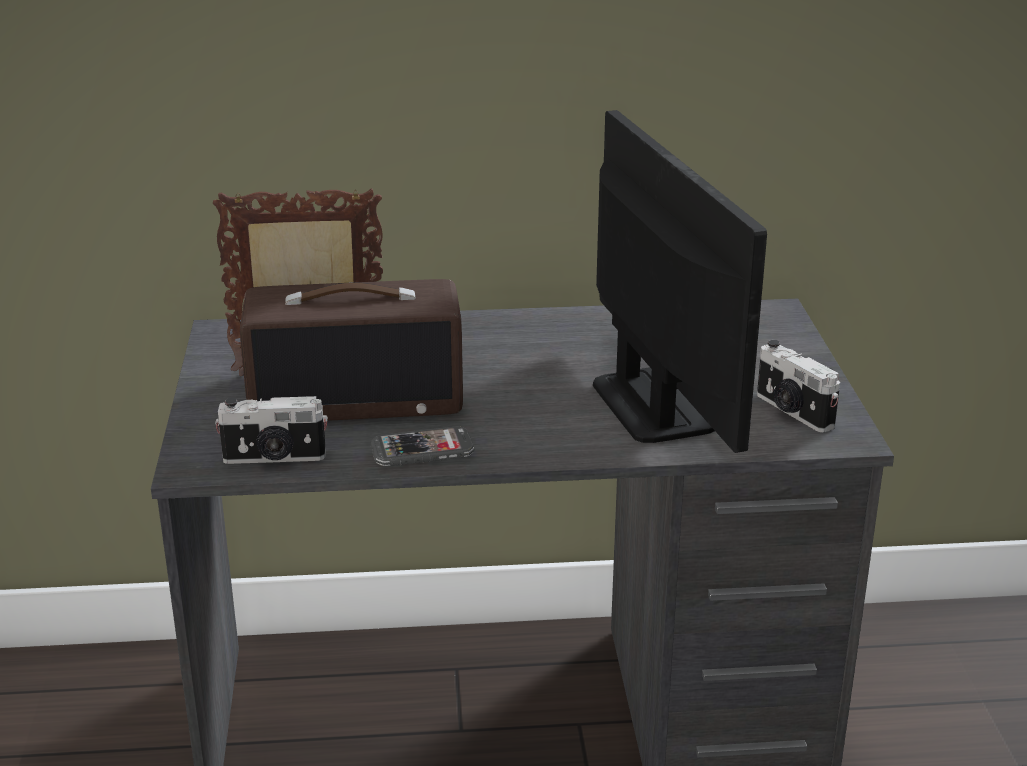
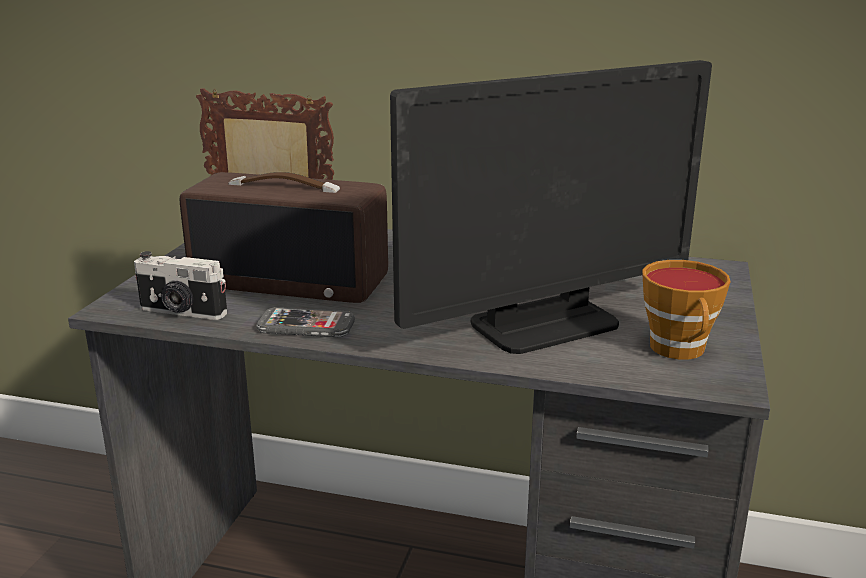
camera: 20 degrees right, 5 degrees down
(653, 405) = (544, 324): monitor -> monitor turned 60 degrees clockwise
(792, 412) = (680, 350): camera -> cup

